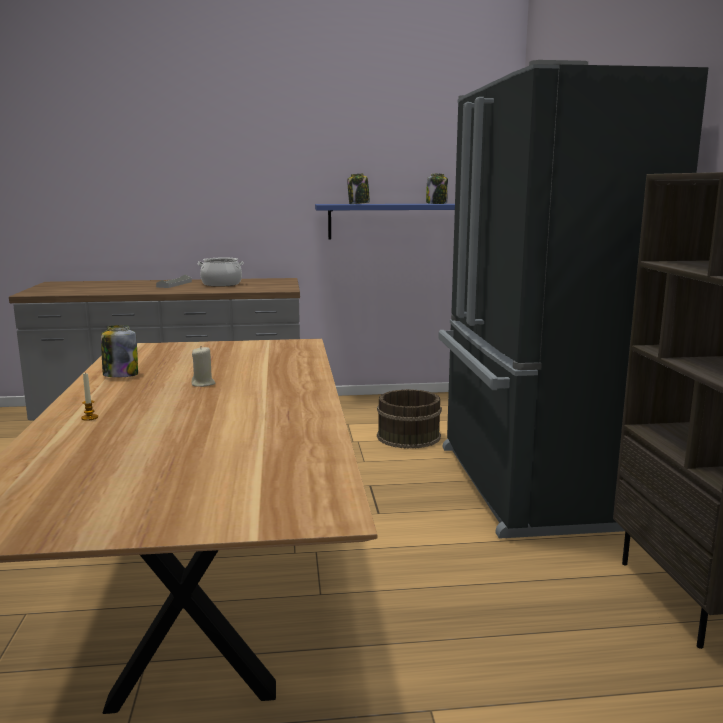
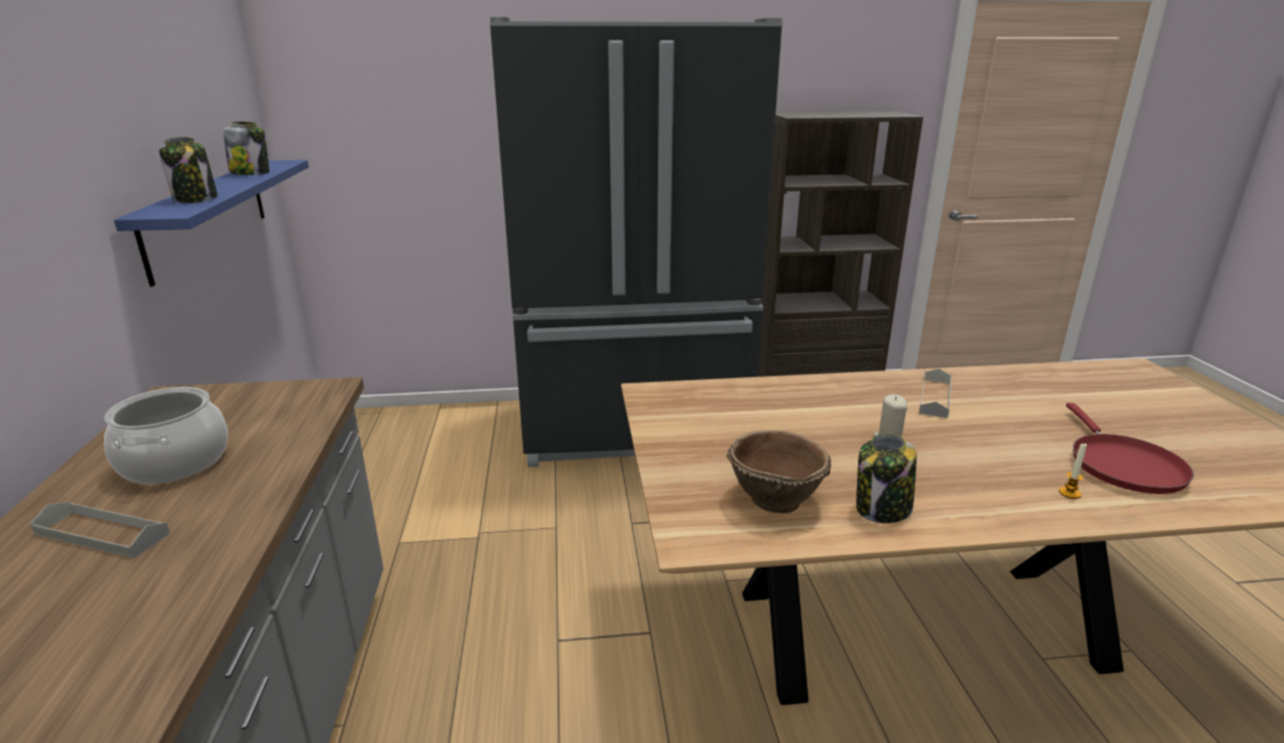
camera: 90 degrees left, 10 degrees up
(109, 442) = (1122, 465): none -> red frying pan
(151, 358) = (774, 499): none -> brown bowl
(271, 404) = (935, 397): none -> grey tray
(408, 436) = (475, 491): brown bucket -> none

